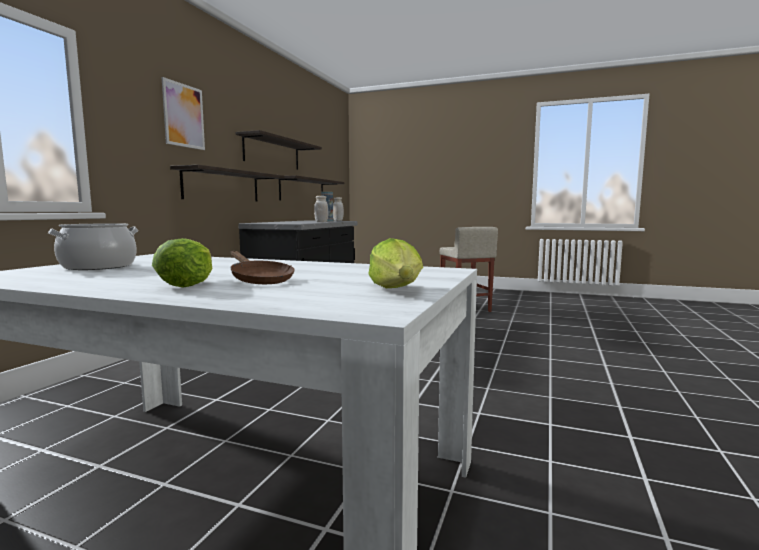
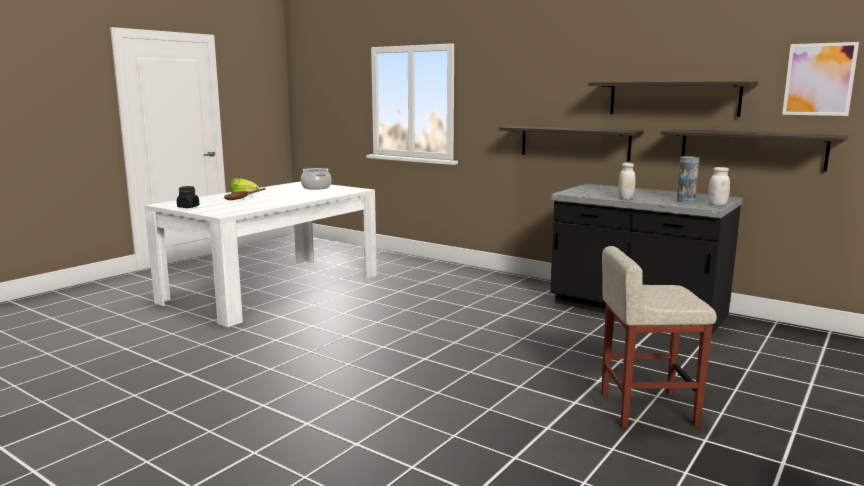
camera: 105 degrees right, 5 degrees up
(183, 115) = (533, 79): picture -> picture (819, 79)
(398, 290) = (188, 207): lettuce -> black jar

